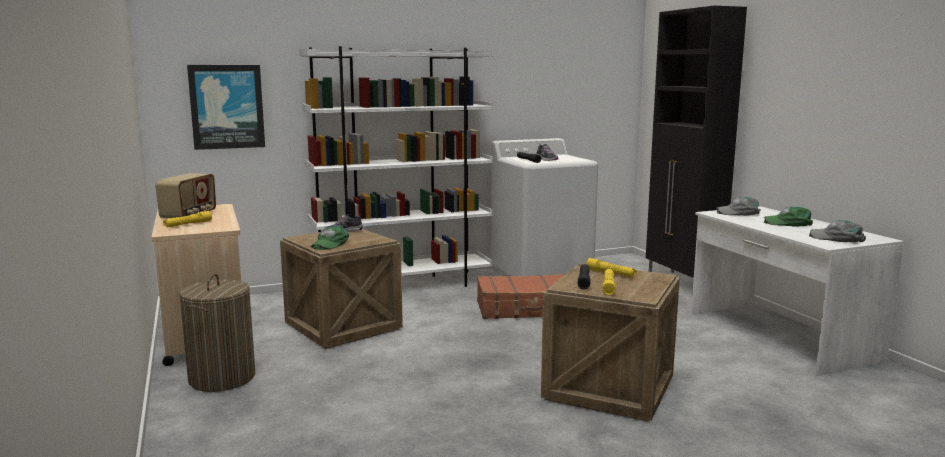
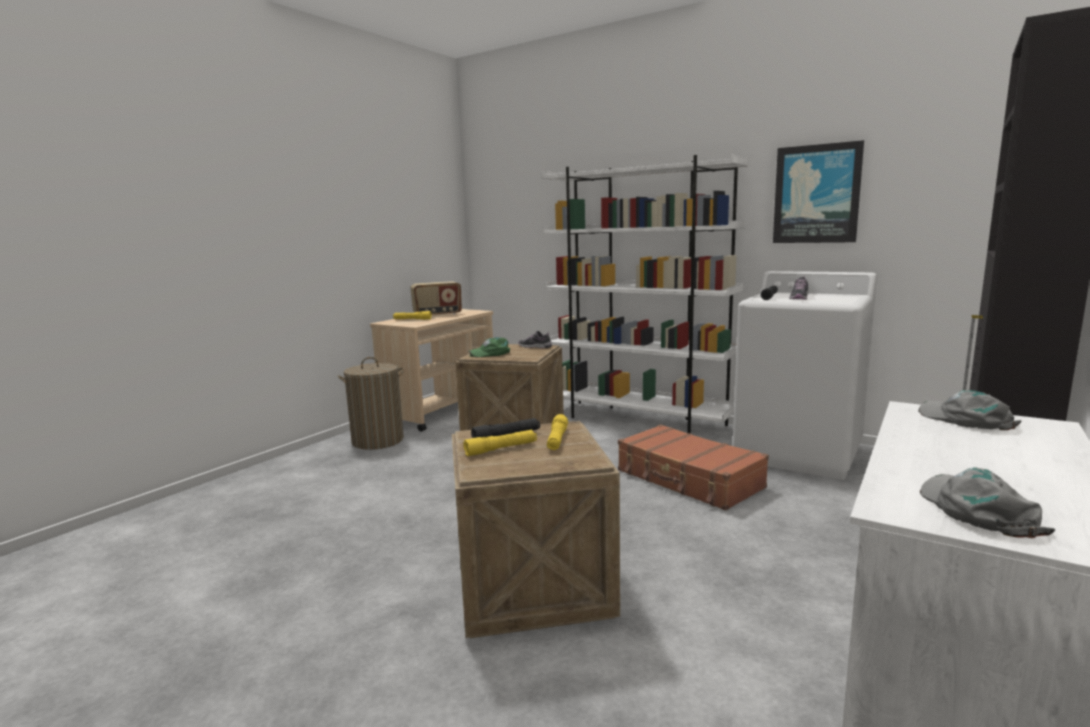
camera: 55 degrees right, 0 degrees up
(227, 107) = (517, 229): picture -> picture (816, 194)
(789, 223) = (993, 458): green cap -> none

